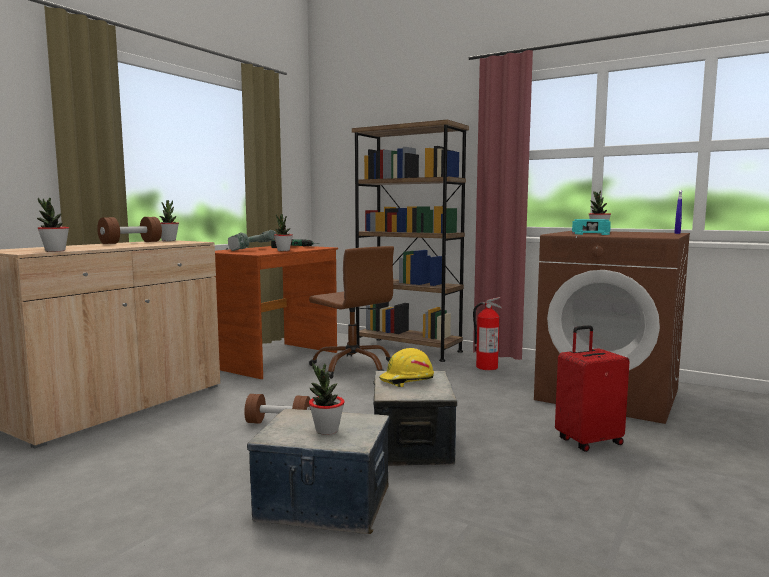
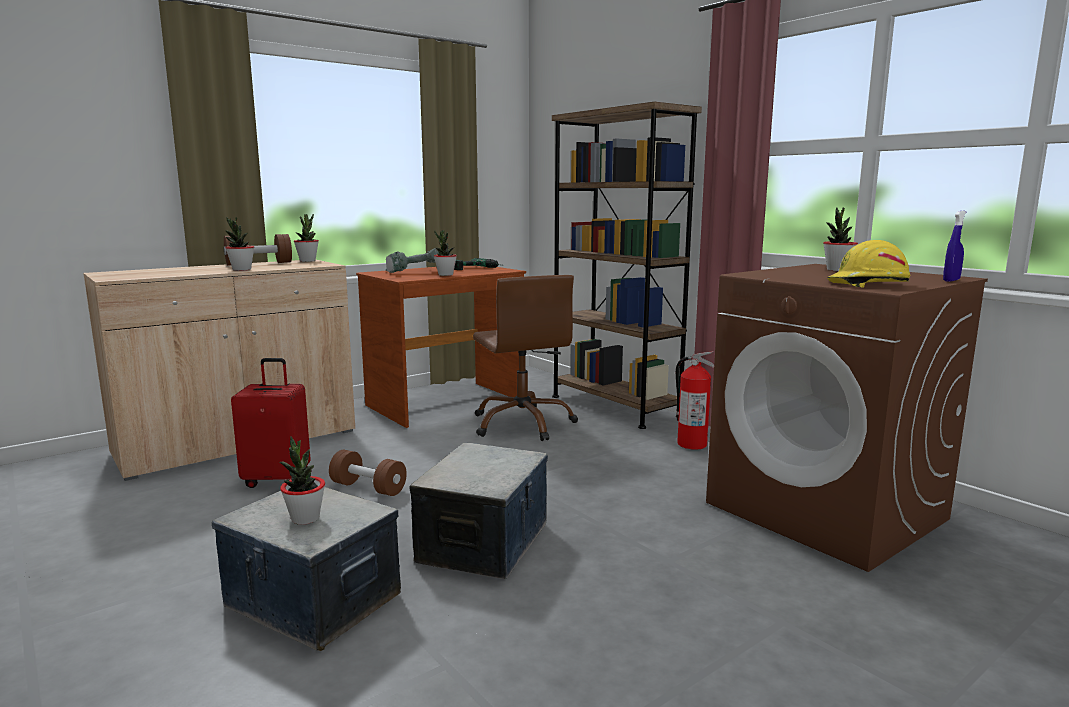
camera: 20 degrees right, 5 degrees up
(55, 251) = (143, 277): potted plant -> potted plant (241, 270)
(406, 380) = (481, 461): yellow hard hat -> yellow hard hat (867, 284)
(588, 441) = (718, 579): red suitcase -> red suitcase (278, 480)
(591, 233) = (805, 275): turquoise cap -> none

